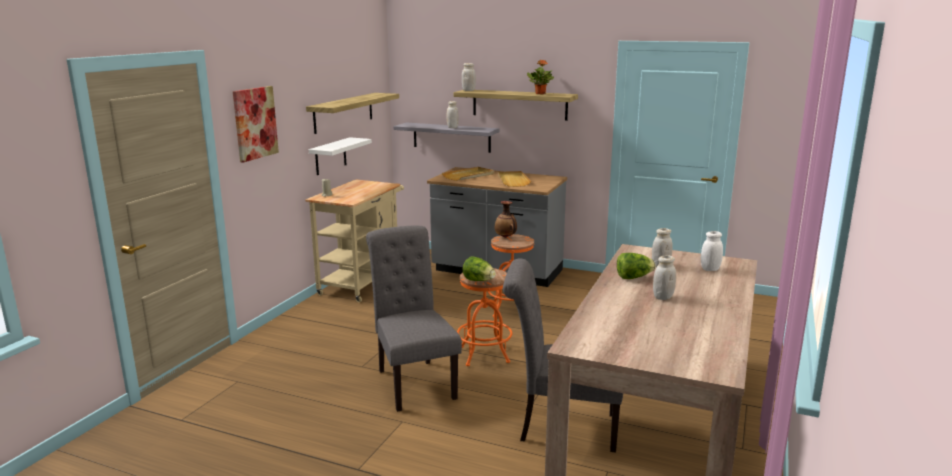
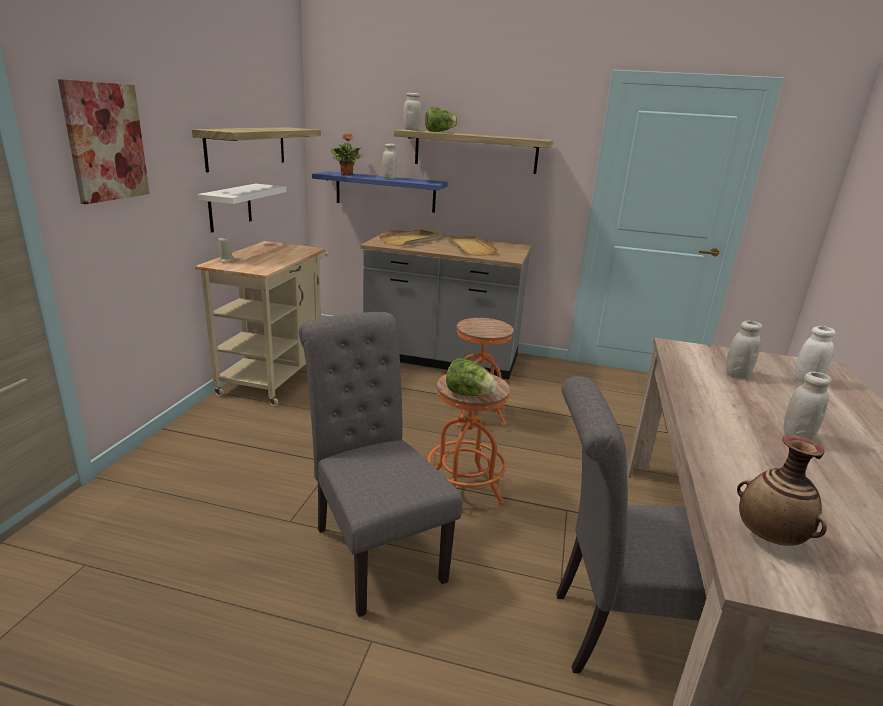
camera: 10 degrees left, 5 degrees up
(451, 137) = (385, 192): grey shelf -> blue shelf
(505, 237) = (474, 322): vase -> vase (769, 537)
(540, 94) = (507, 137): potted plant -> potted plant (347, 174)
(633, 277) = (720, 397): lettuce -> lettuce (439, 132)

